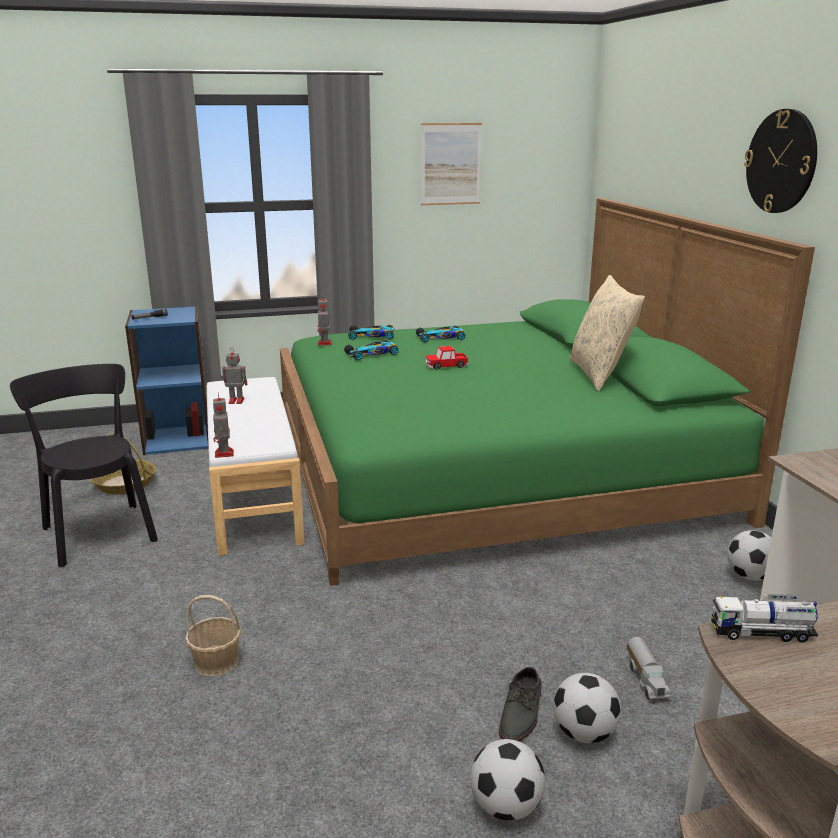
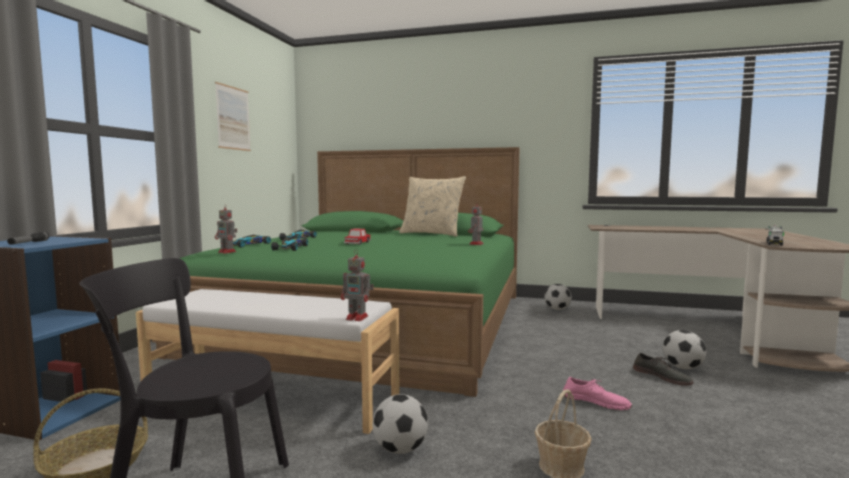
camera: 60 degrees left, 15 degrees down
(235, 401) = (232, 302): toy robot -> toy robot (476, 244)
(381, 664) = (595, 401): none -> pink shoe
(506, 806) = (750, 399): football -> football (400, 449)
(647, 679) = (637, 345): toy truck -> none
(781, 161) = (483, 111): wall clock -> none

